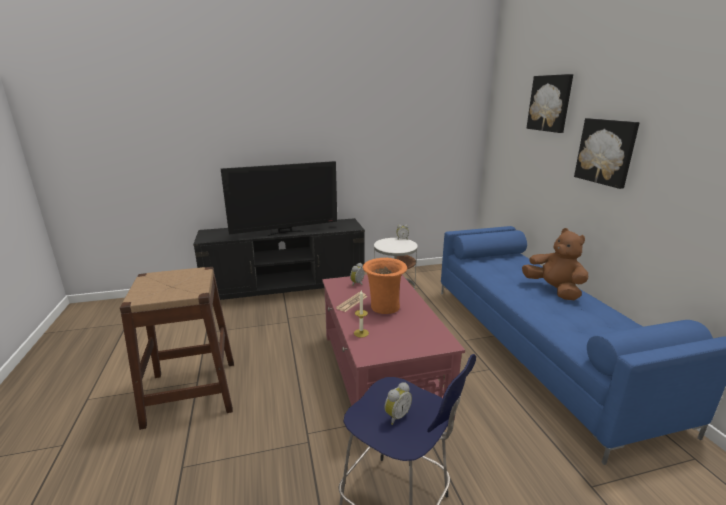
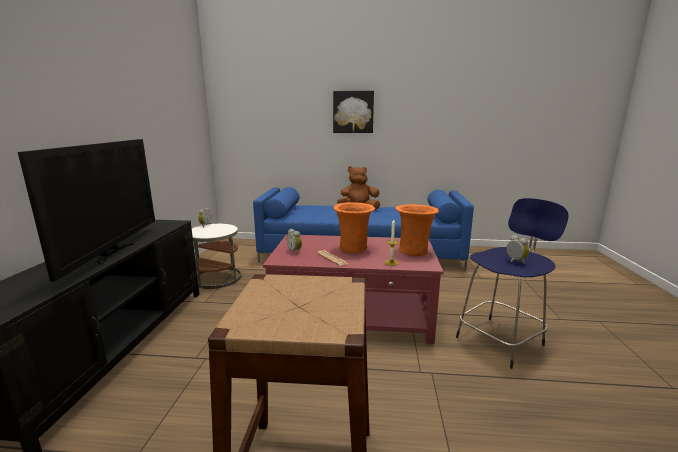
camera: 70 degrees left, 5 degrees down
(405, 343) = (413, 251): none -> orange vase
(550, 103) = (291, 82): picture -> none

